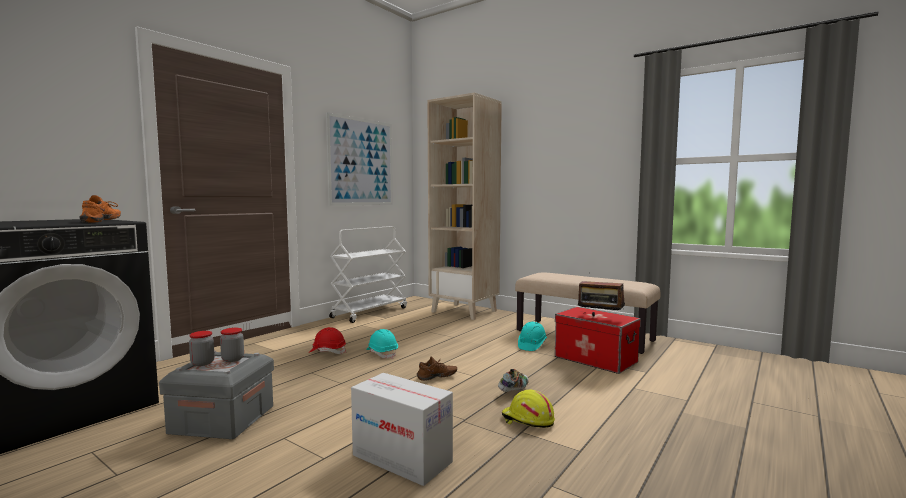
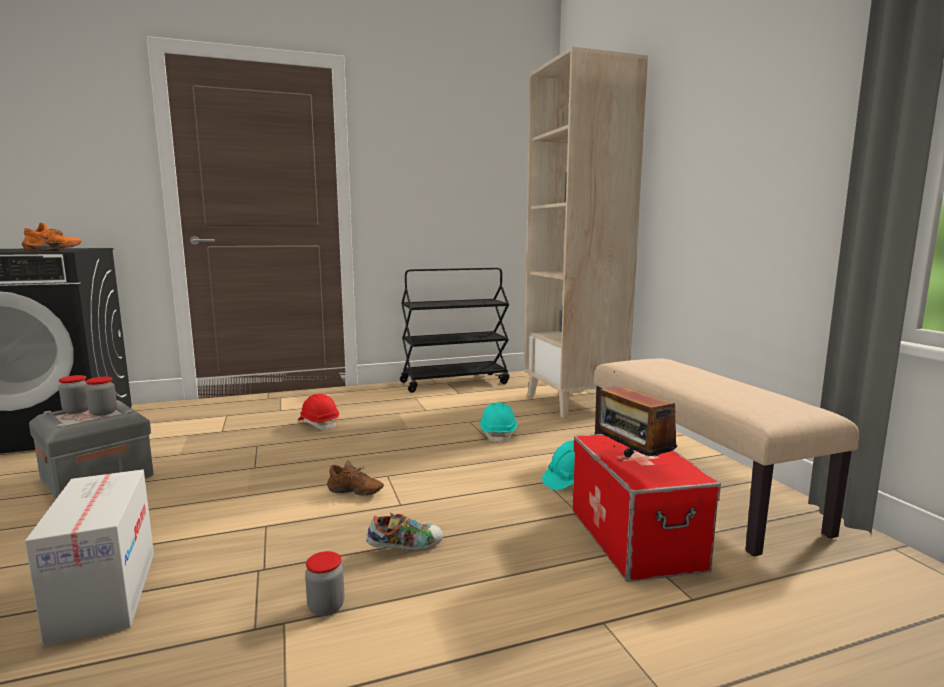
camera: 35 degrees right, 5 degrees up
(361, 162) = (458, 177): picture -> none
(370, 312) = (455, 382): white cart -> black cart
(382, 353) = (364, 440): turquoise hard hat -> turquoise hard hat (498, 434)
(527, 420) = (326, 607): yellow hard hat -> jar

